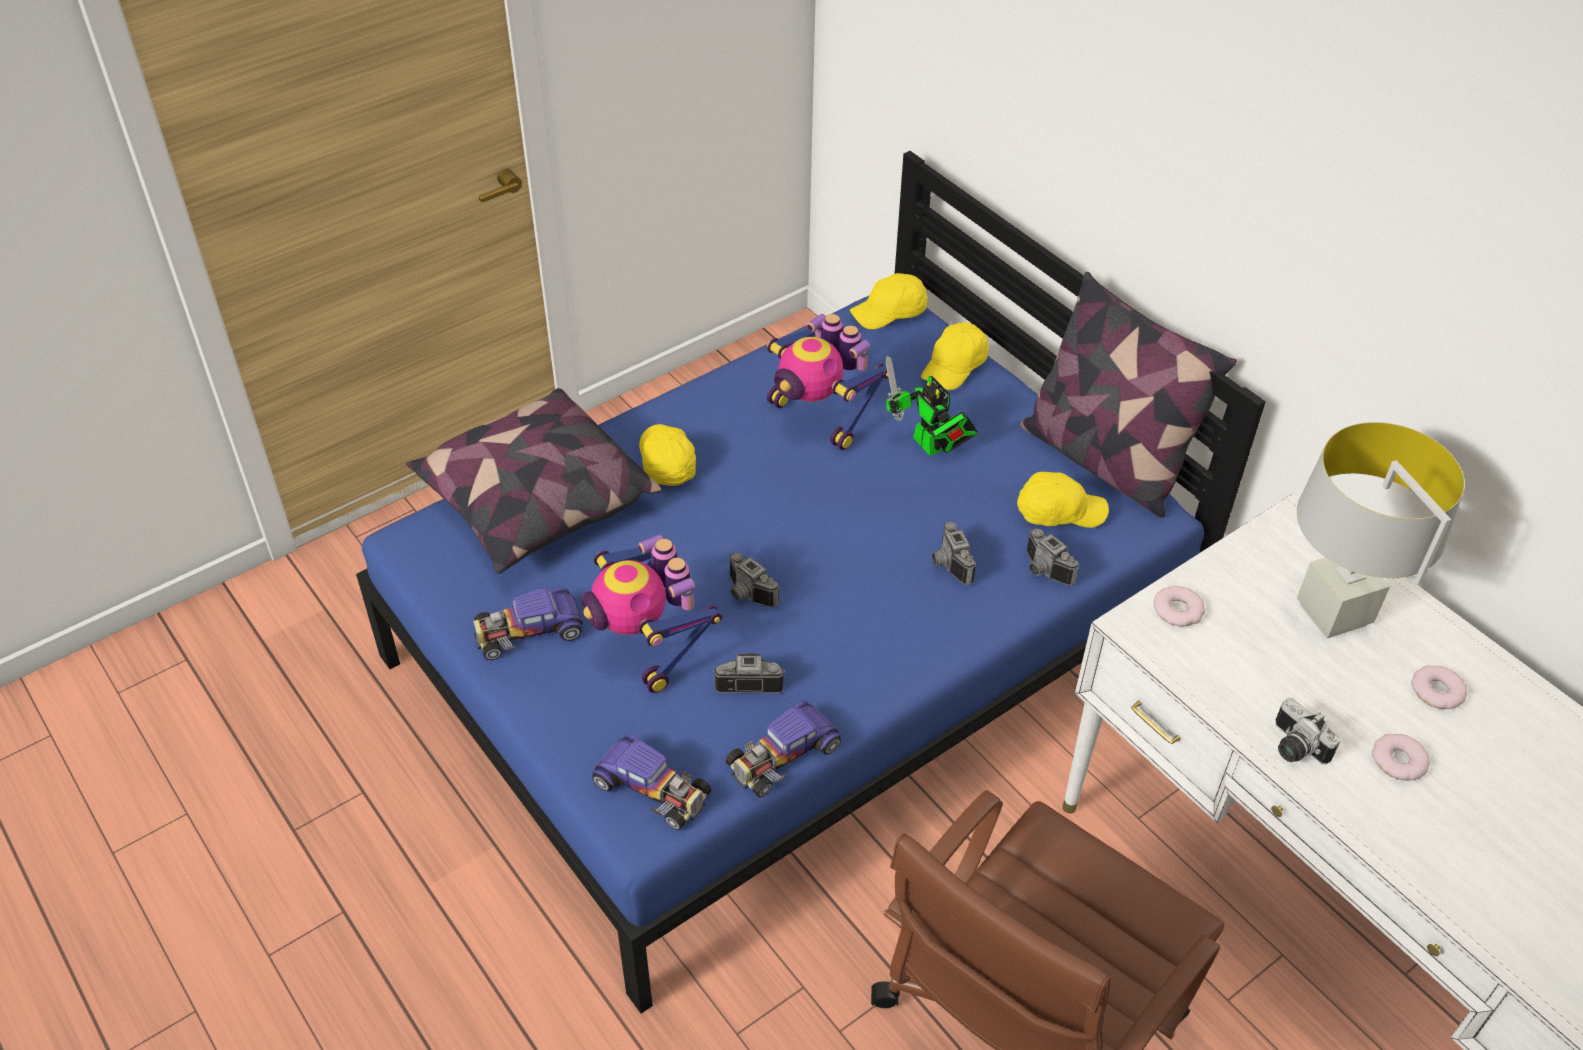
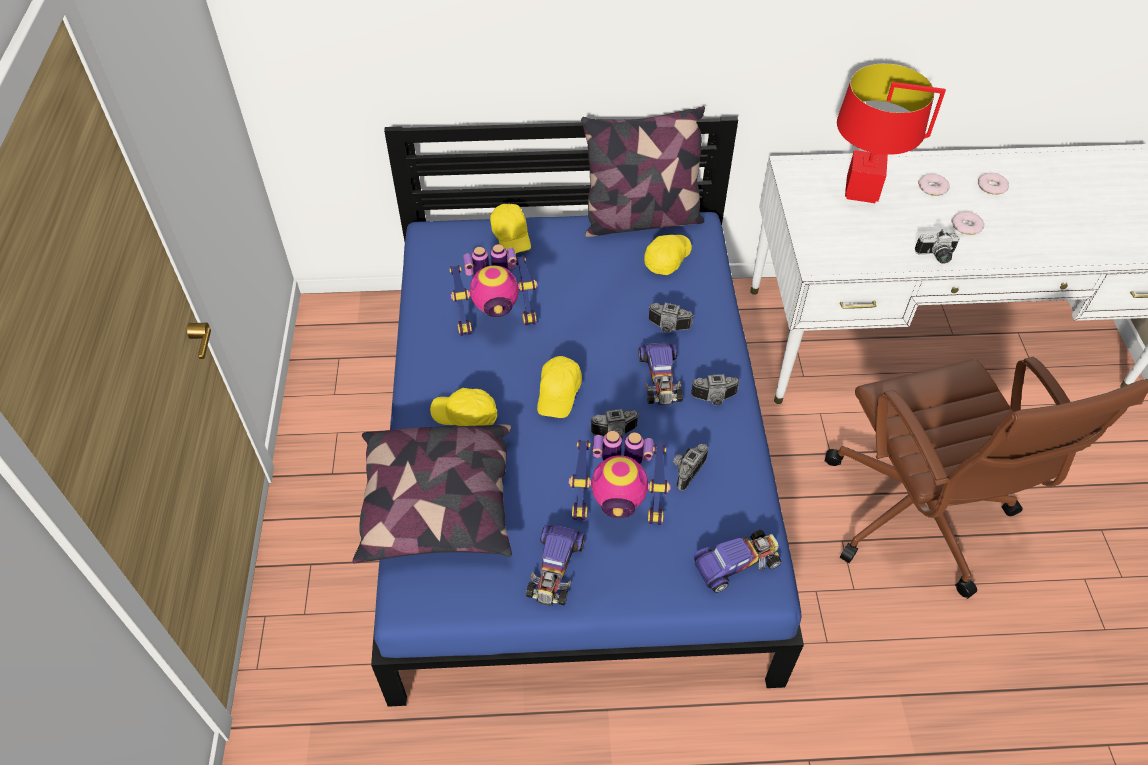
camera: 55 degrees left, 5 degrees up
(782, 755) = (754, 483): toy car -> toy car (660, 378)
(890, 312) = (435, 237): yellow cap -> yellow cap (559, 393)
(930, 447) = (567, 284): toy robot -> none
(1043, 571) = (704, 291): camera -> camera (714, 399)
(1178, 610) = (818, 244): donut -> donut (991, 186)
(1333, 615) = (862, 192): grey table lamp -> red table lamp

